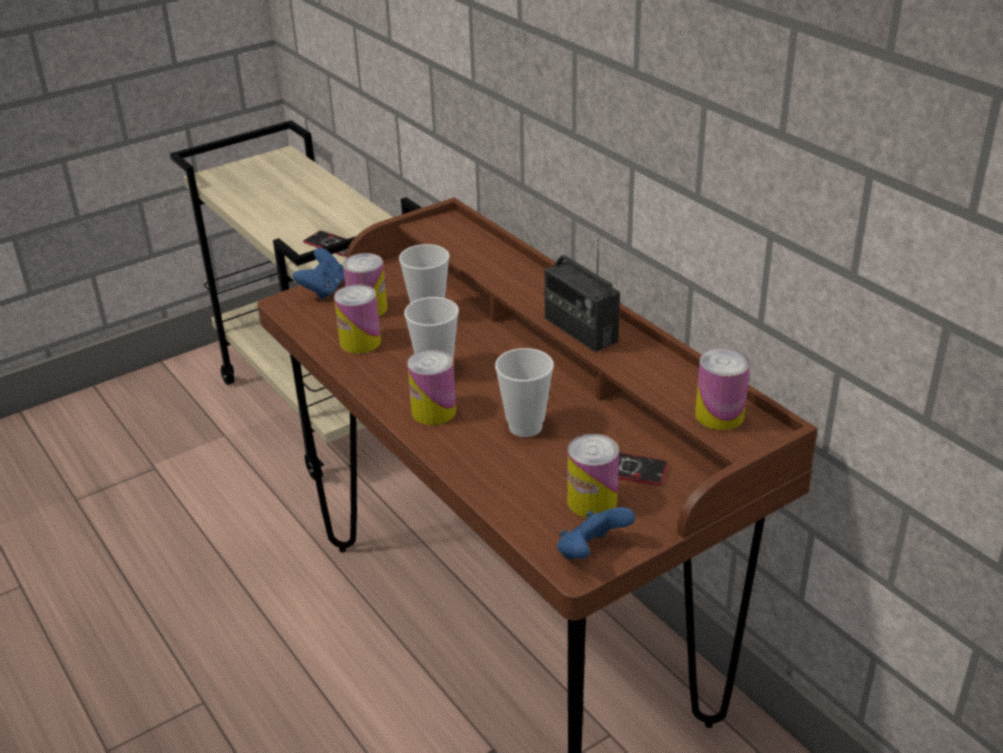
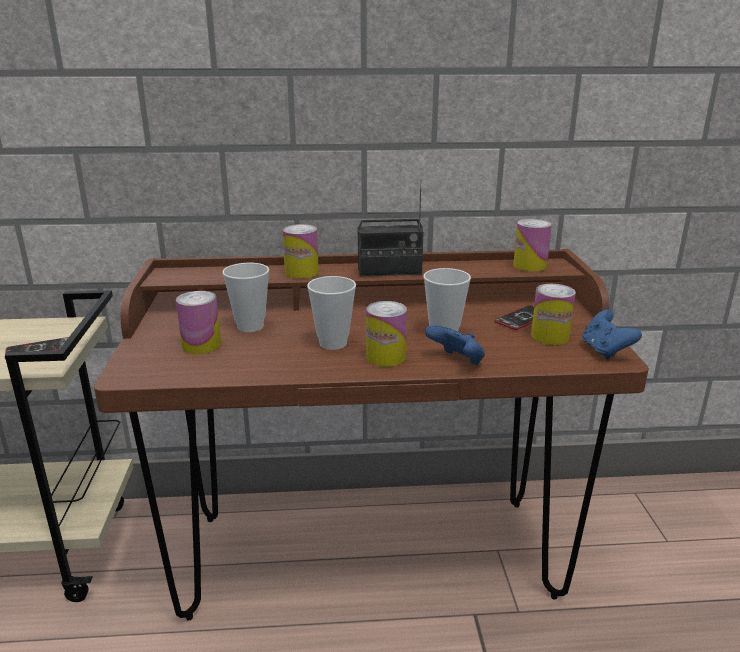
camera: 60 degrees left, 10 degrees down
(323, 290) = (137, 355): blue game controller -> blue game controller (457, 361)
(360, 342) = (246, 360): can -> can (301, 272)

